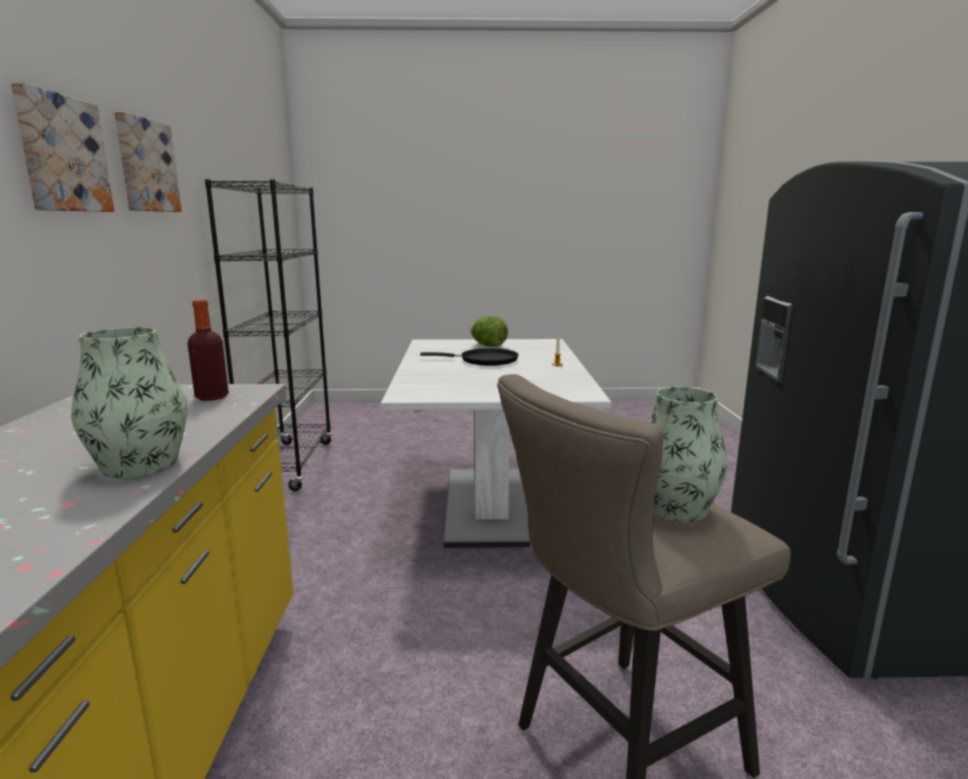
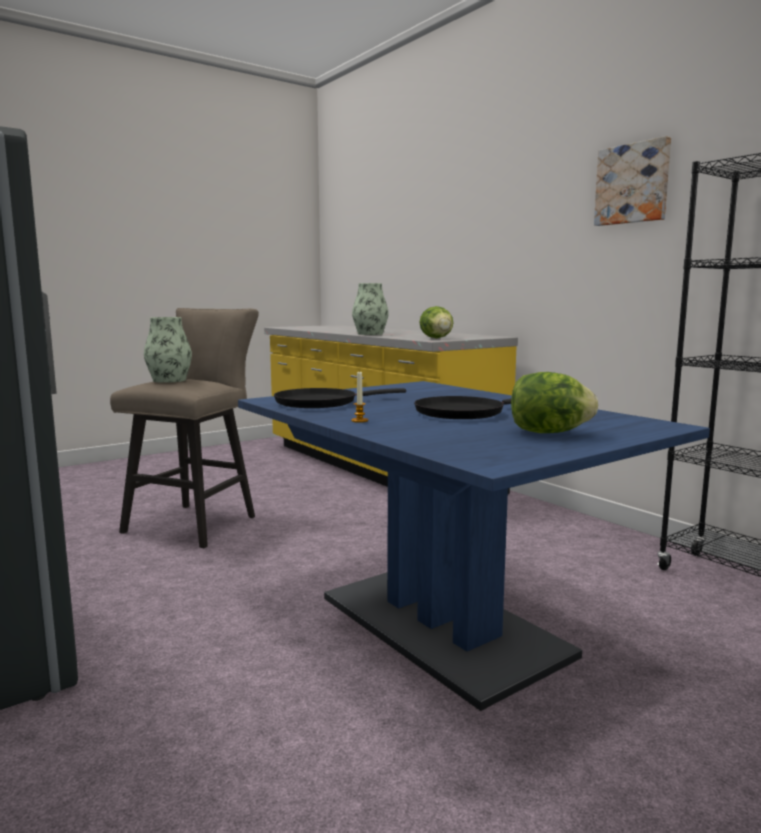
camera: 145 degrees right, 5 degrees down
(61, 154) = (545, 199): picture -> none
(212, 397) = (437, 338): bottle -> lettuce
(490, 505) = (441, 626): white dining table -> blue dining table
(550, 383) = (321, 403): none -> black frying pan

